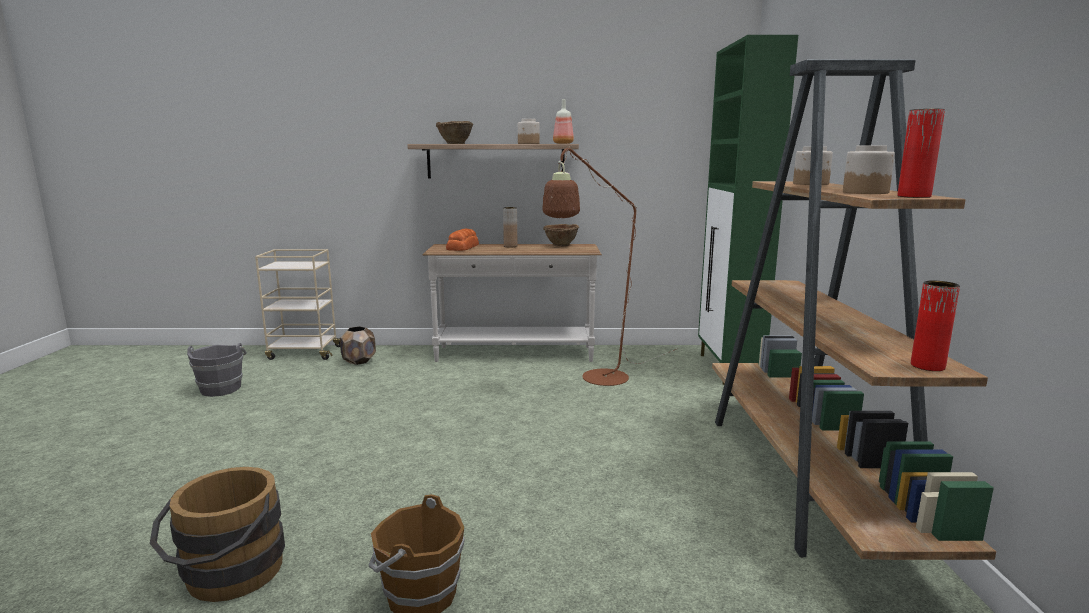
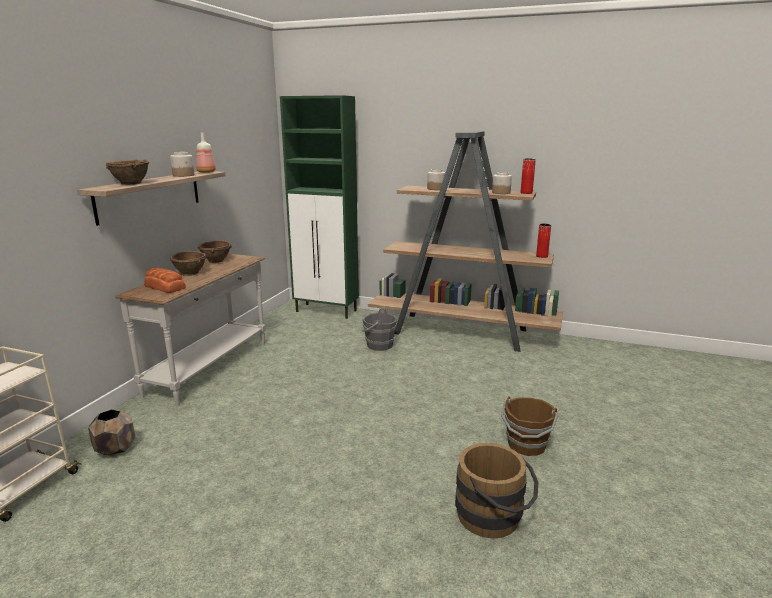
camera: 70 degrees left, 5 degrees up
(221, 389) = (78, 561): grey bucket -> grey bucket (379, 345)
(510, 246) = (190, 273): brown vase -> brown bowl
(597, 380) = (302, 349): brown floor lamp -> none

